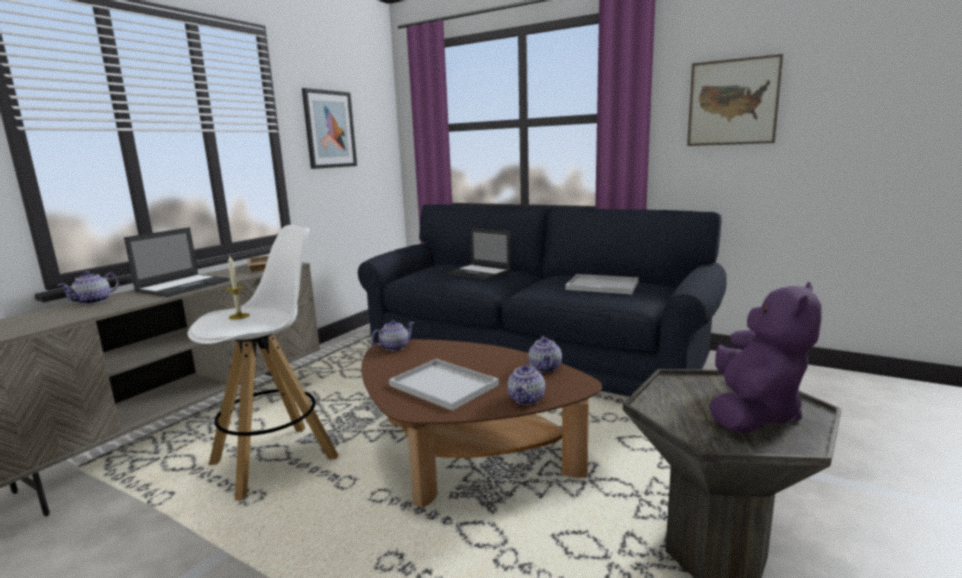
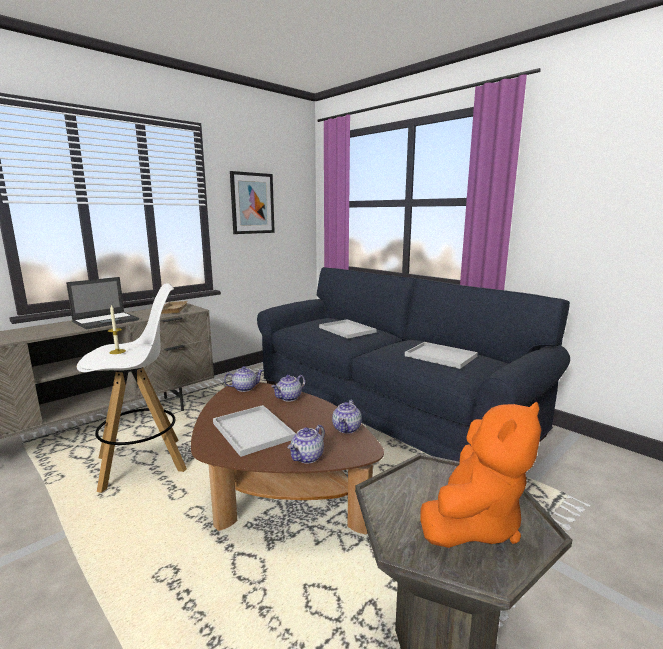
camera: 15 degrees right, 0 degrees up
(93, 301) = (40, 327): teapot -> teapot (289, 398)
(479, 272) = (348, 330): laptop -> white tray
(732, 102) = (596, 192): picture -> none
(752, 413) = (474, 523): purple plush toy -> orange plush toy

